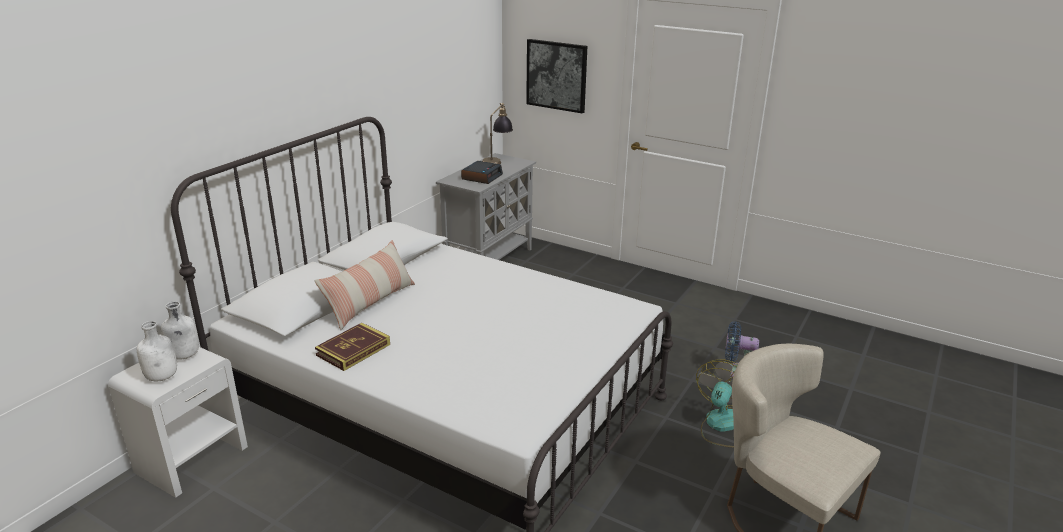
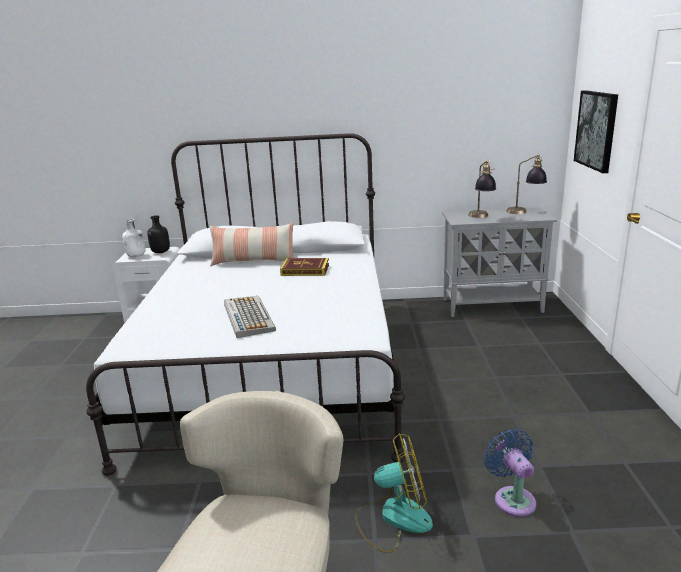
camera: 60 degrees right, 5 degrees down
(184, 356) = (160, 252): white bottle -> black bottle
(353, 350) = (189, 276): book -> book (305, 270)
(482, 177) = (481, 217): alarm clock -> table lamp
(526, 345) = (247, 317): none -> keyboard

